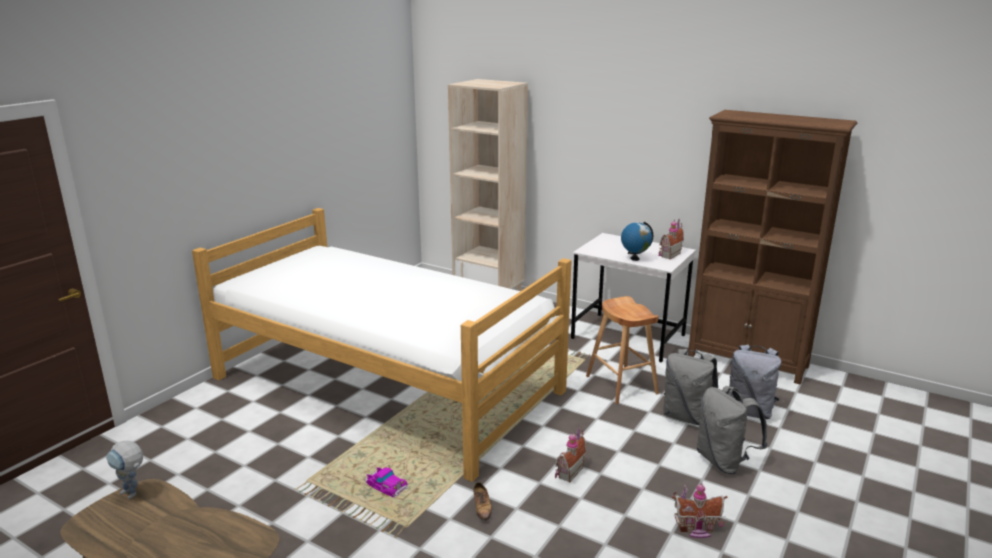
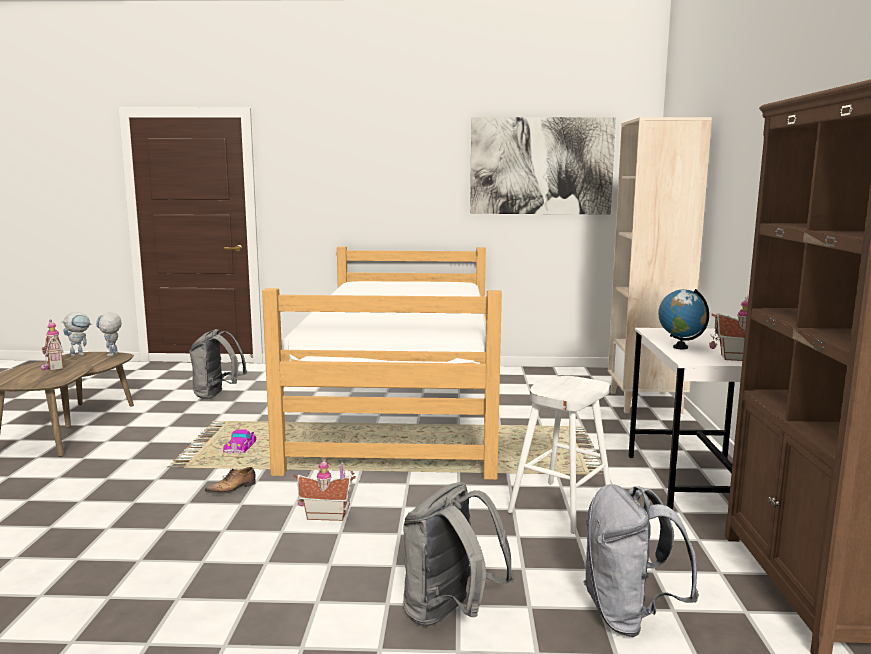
camera: 60 degrees right, 10 degrees down
(87, 520) = (80, 354): none -> toy robot
(347, 119) = (541, 166): none -> picture
(621, 385) = (561, 506): brown stool -> white stool
(686, 417) = (539, 565): grey backpack -> grey backpack (217, 395)
(696, 529) = (264, 617): toy house -> toy house (52, 367)

